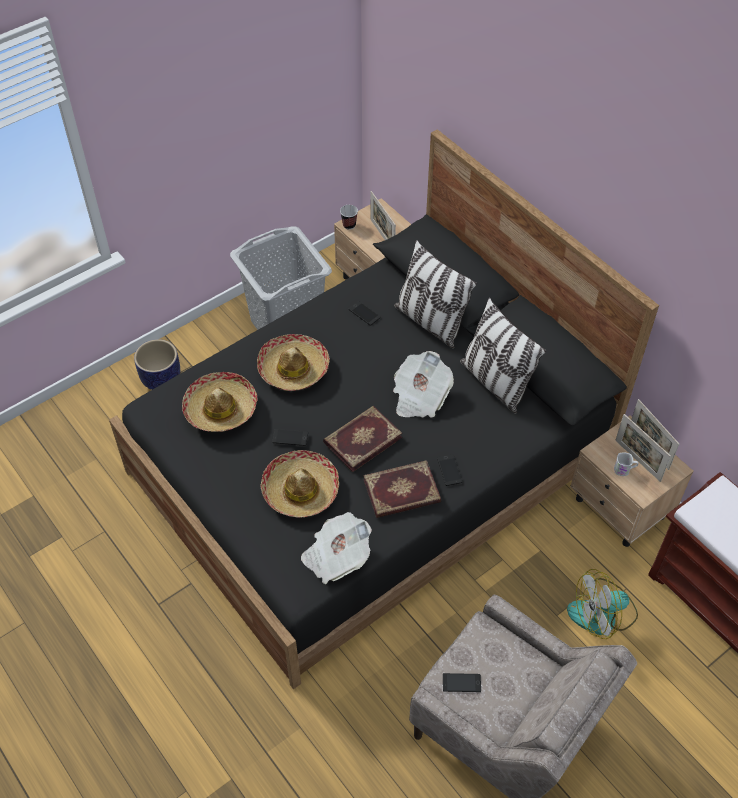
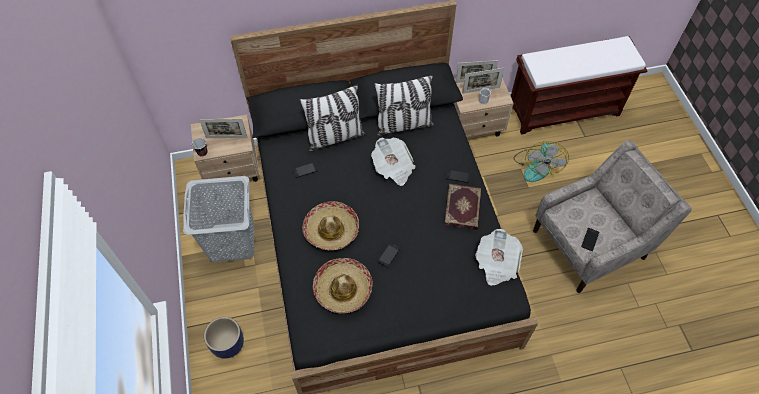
camera: 65 degrees left, 5 degrees up
(300, 490) = (435, 265): hat -> none
(362, 439) = (411, 213): book -> none

